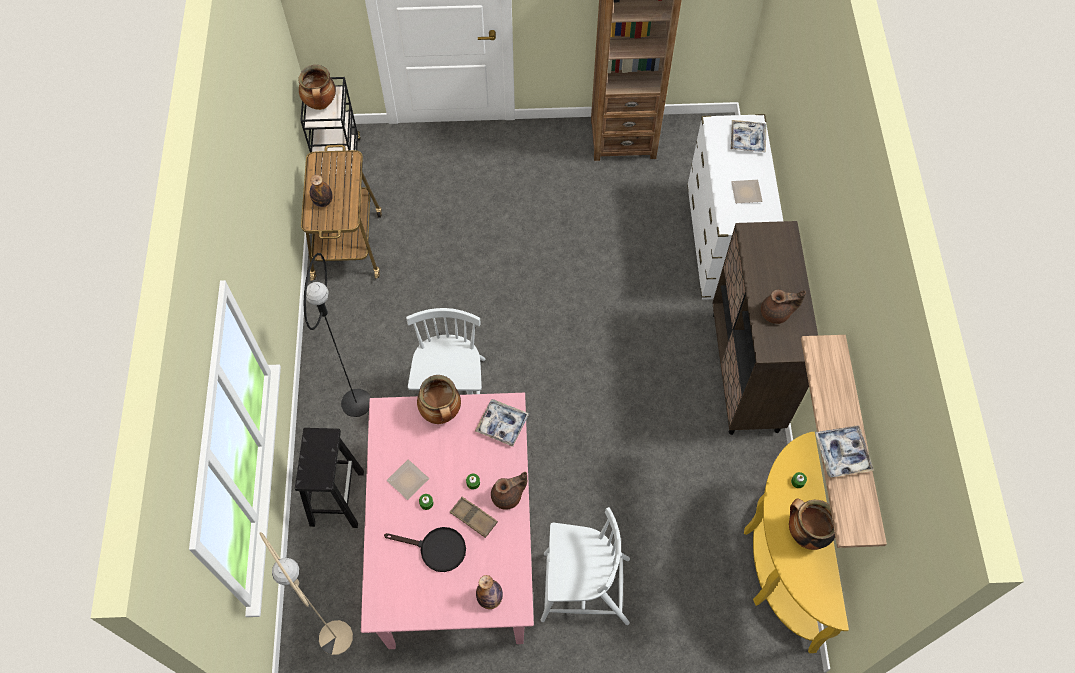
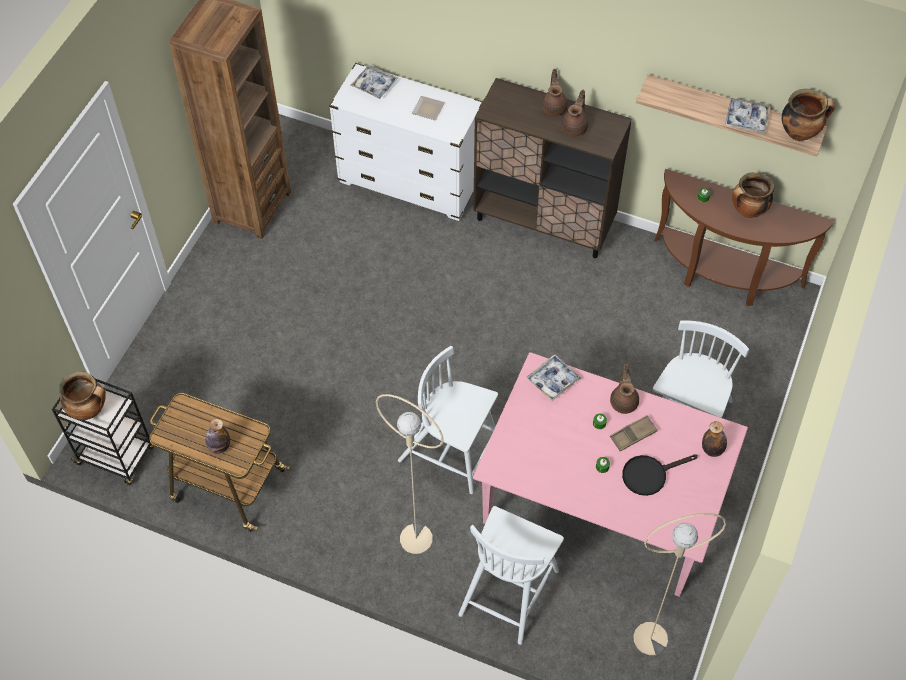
camera: 65 degrees left, 5 degrees down
(337, 497) = (509, 590): black stool -> white chair
(356, 403) = (416, 538): black floor lamp -> beige floor lamp
(408, 482) = (574, 474): plate -> none
(436, 549) = (649, 474): black frying pan -> black frying pan turned 150 degrees counterclockwise
(441, 412) = (517, 423): cooking pot -> cooking pot (800, 132)
(777, 564) = (723, 276): yellow console table -> brown console table
(791, 285) = (554, 107): none -> brown teapot

